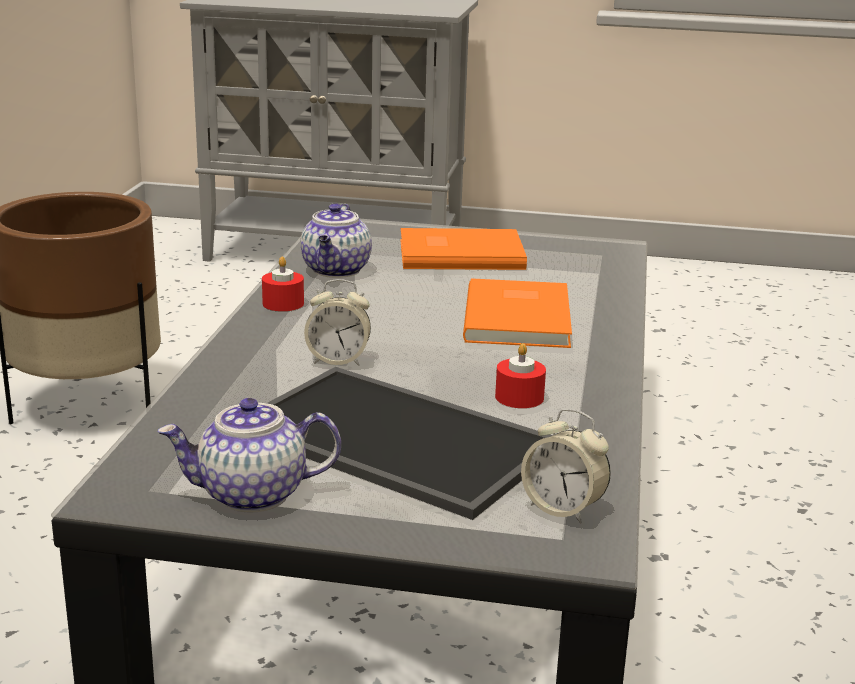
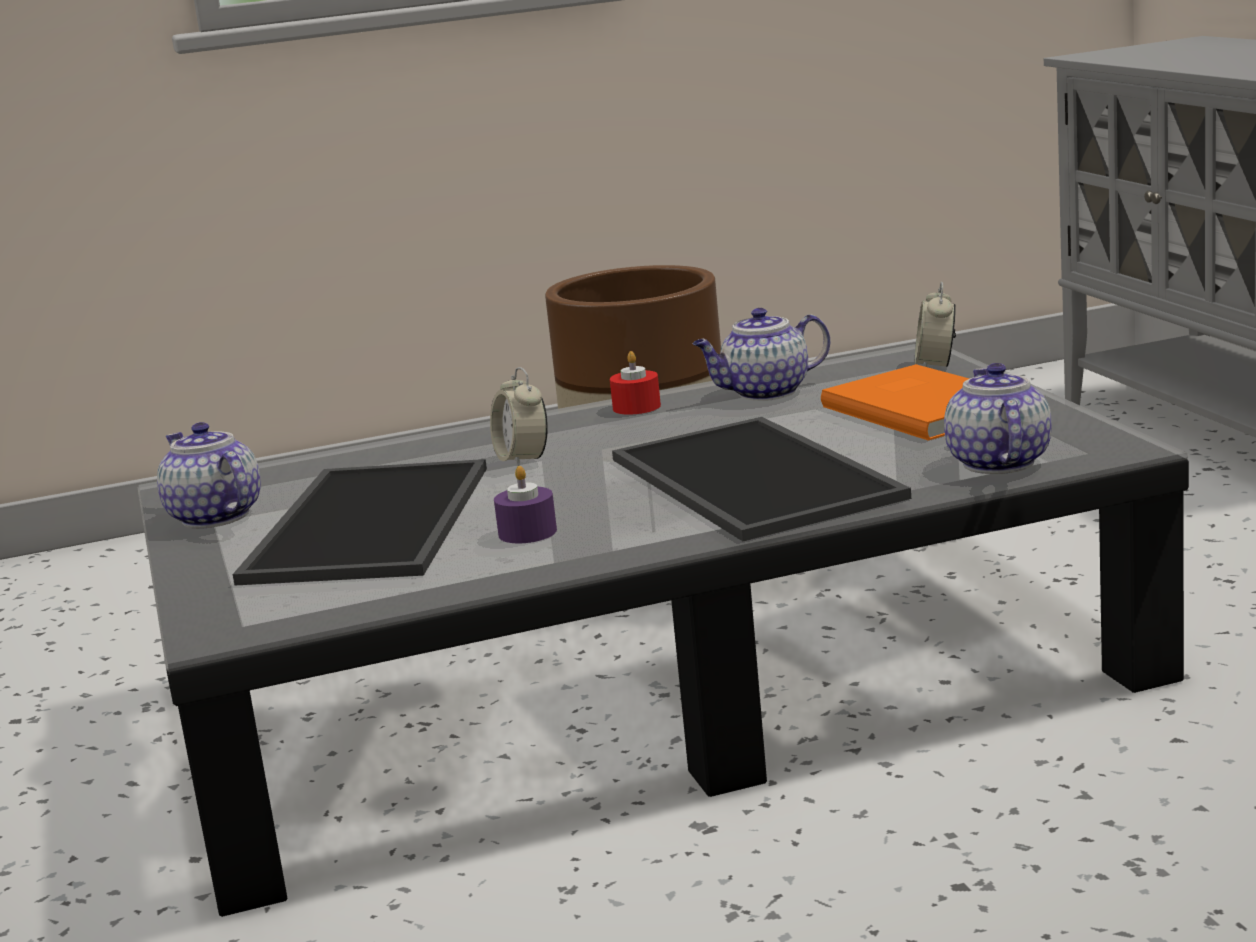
camera: 65 degrees right, 5 degrees down
(519, 397) = (527, 532): red candle -> purple candle
(521, 317) = (759, 478): orange book -> tray
(563, 509) = (287, 607): alarm clock -> alarm clock (936, 366)
(596, 270) = (996, 463): none -> teapot

